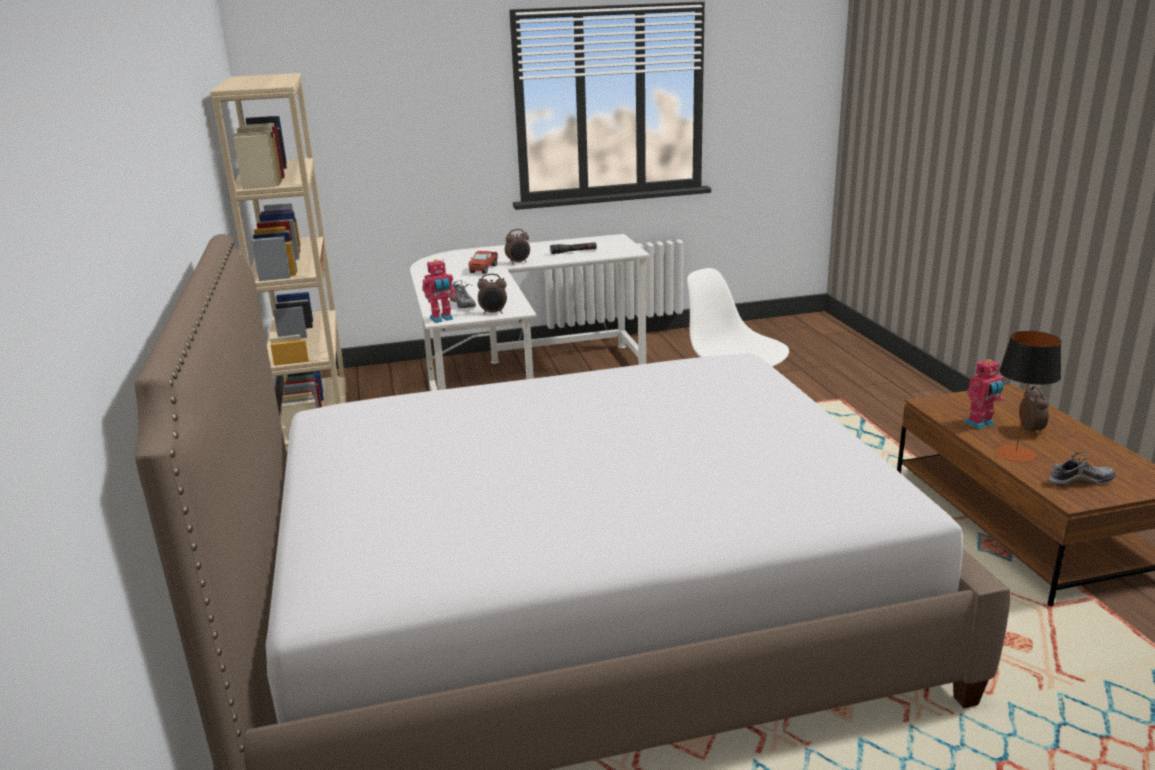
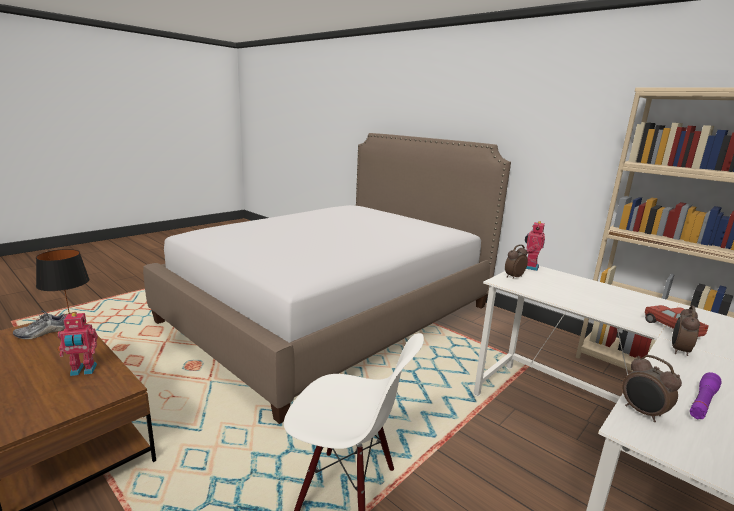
camera: 145 degrees right, 5 degrees down
(462, 304) = (554, 281): shoe -> none
(573, 252) = (702, 402): black flashlight -> purple flashlight
(980, 424) = (83, 371): toy robot -> toy robot turned 135 degrees counterclockwise
(1031, 430) = (36, 373): alarm clock -> alarm clock (642, 412)

